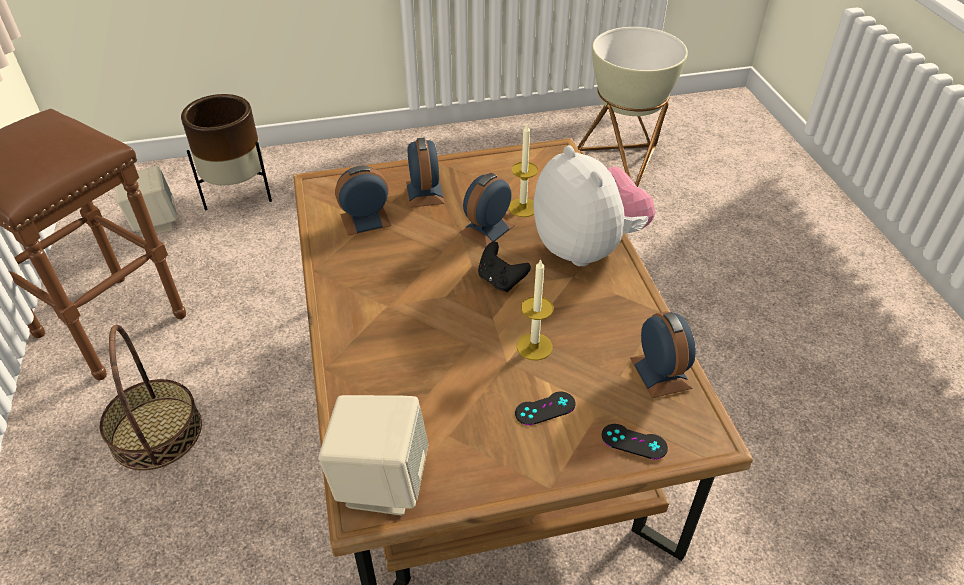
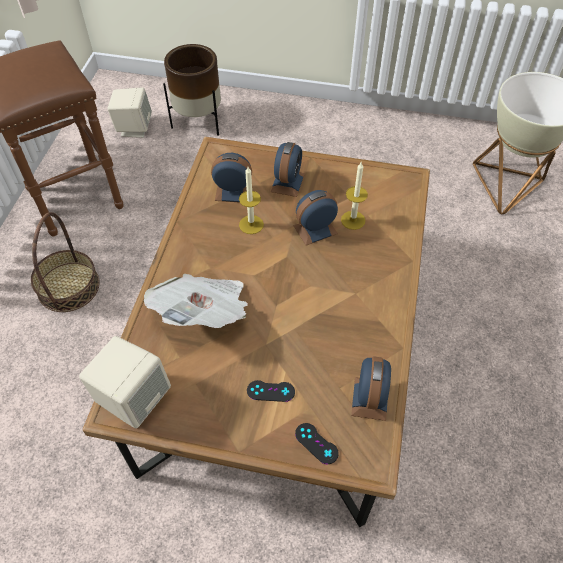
camera: 25 degrees right, 10 degrees up
(411, 356) = (204, 313): none -> newspaper
(500, 280) = (300, 277): black game controller -> none
(534, 346) = (292, 340): candle -> candle (251, 224)
(587, 248) = (380, 273): plush toy -> none

